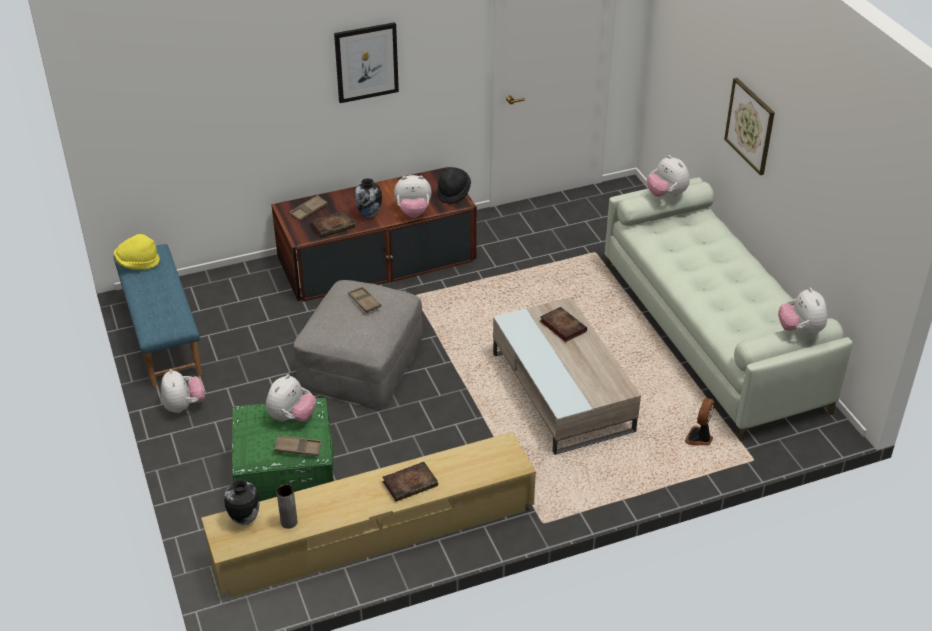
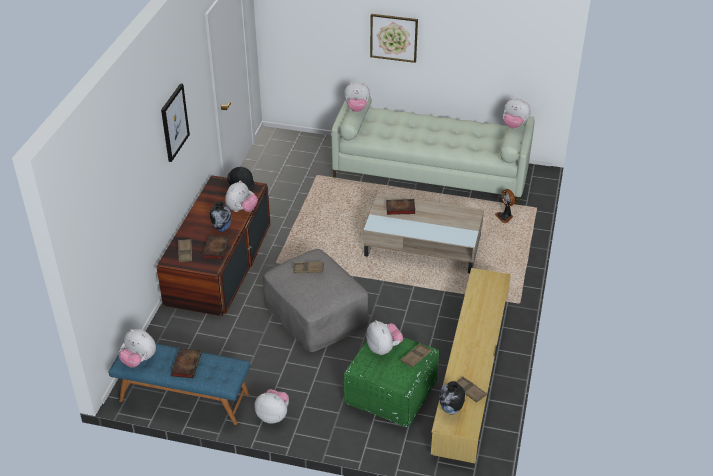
camera: 55 degrees left, 0 degrees up
(138, 263) = (139, 360): yellow hat -> plush toy
(289, 522) = (469, 391): grey vase -> brown tray
(411, 483) = (479, 326): book -> book (186, 364)

